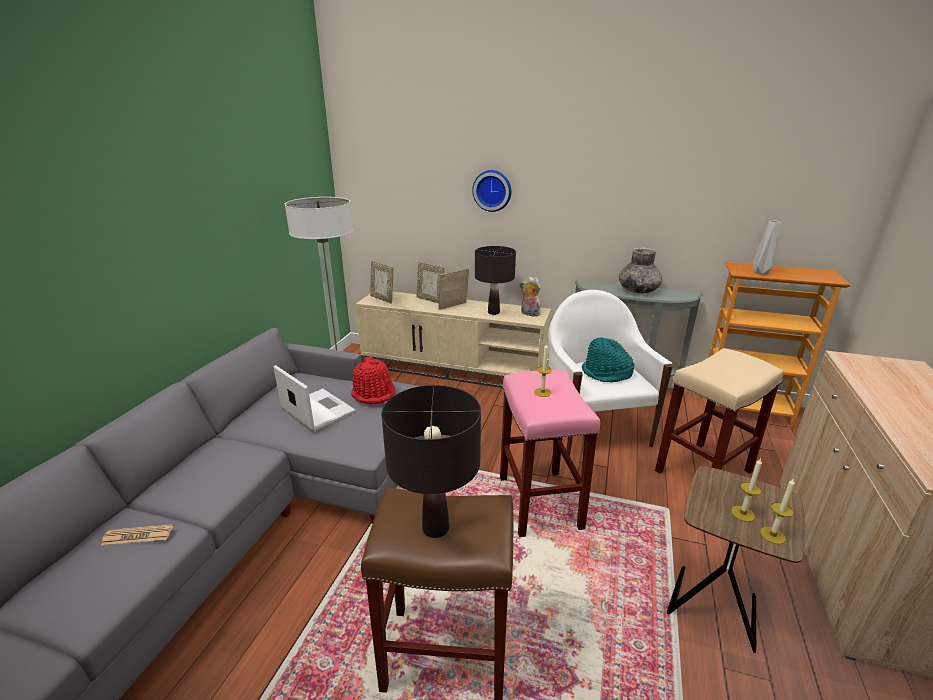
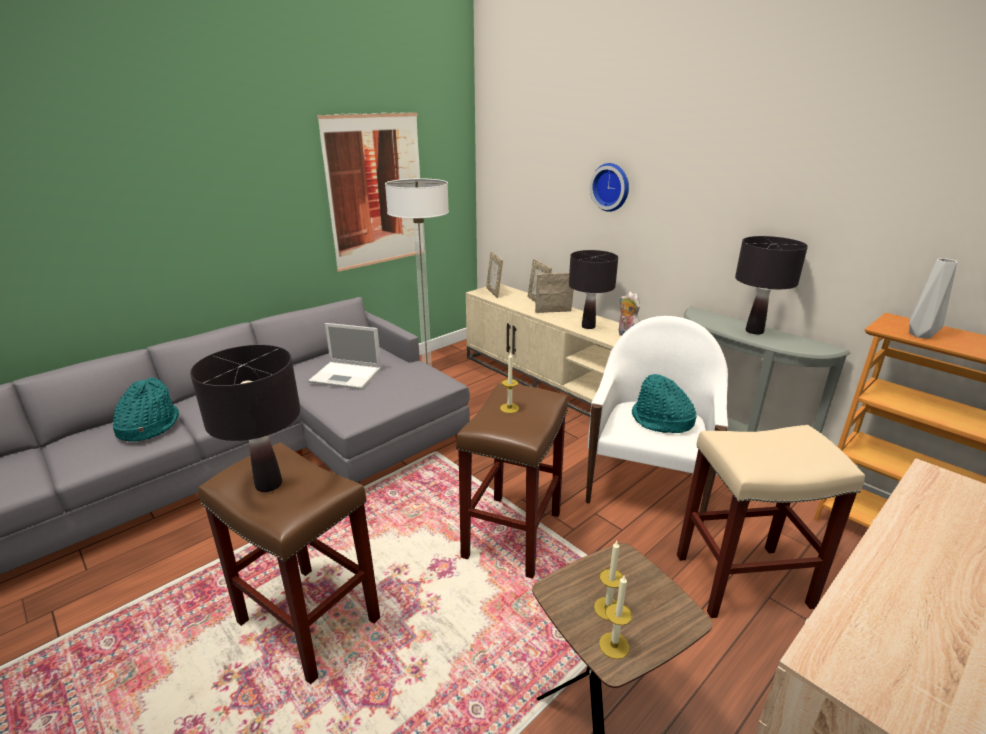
camera: 30 degrees right, 0 degrees up
(138, 535) = (148, 426): newspaper -> turquoise hat
(263, 214) = (376, 191): none -> picture
(317, 409) = (347, 375): laptop -> laptop turned 120 degrees clockwise
(374, 393) = (405, 374): red hat -> none
(540, 503) = (513, 536): pink stool -> brown stool
(637, 290) = (754, 331): grey vase -> black table lamp

